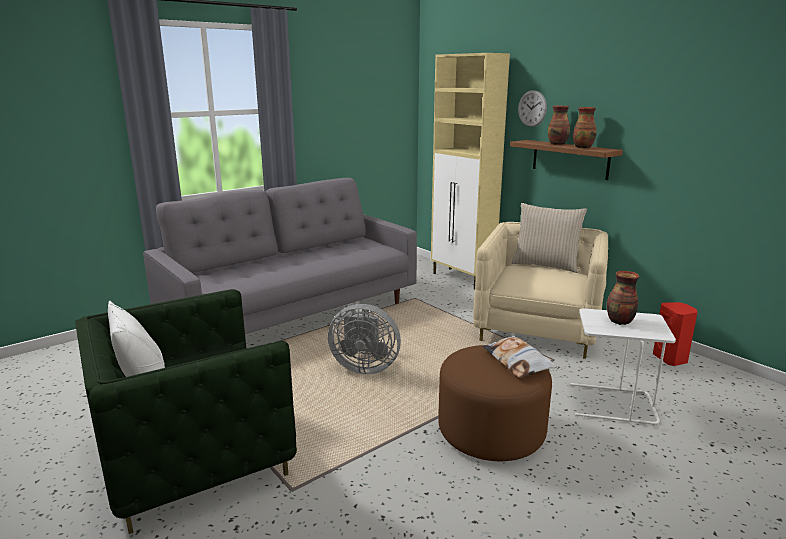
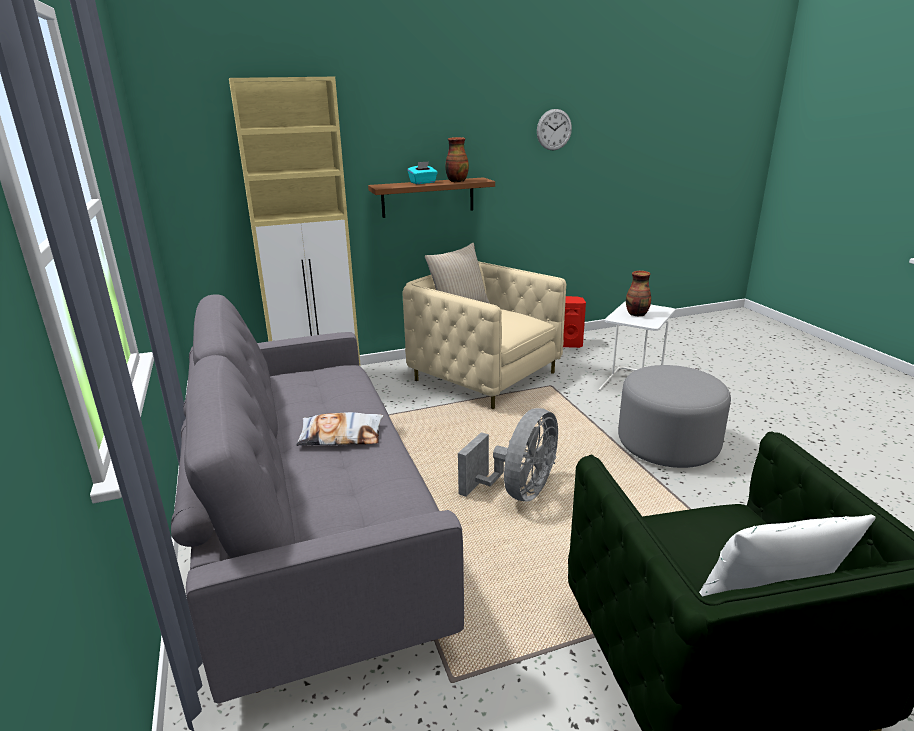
camera: 70 degrees left, 5 degrees up
(491, 432) = (668, 444): brown ottoman -> grey ottoman
(517, 361) = (672, 371): pillow -> pillow (341, 436)
(532, 108) = (369, 146): wall clock -> wall clock (554, 129)
(558, 144) = (423, 182): vase -> turquoise tissue box

